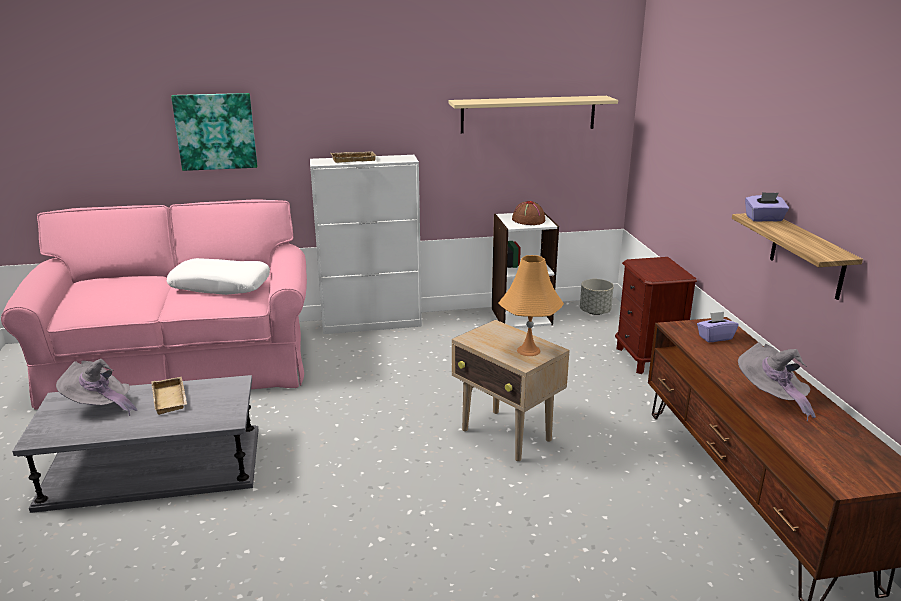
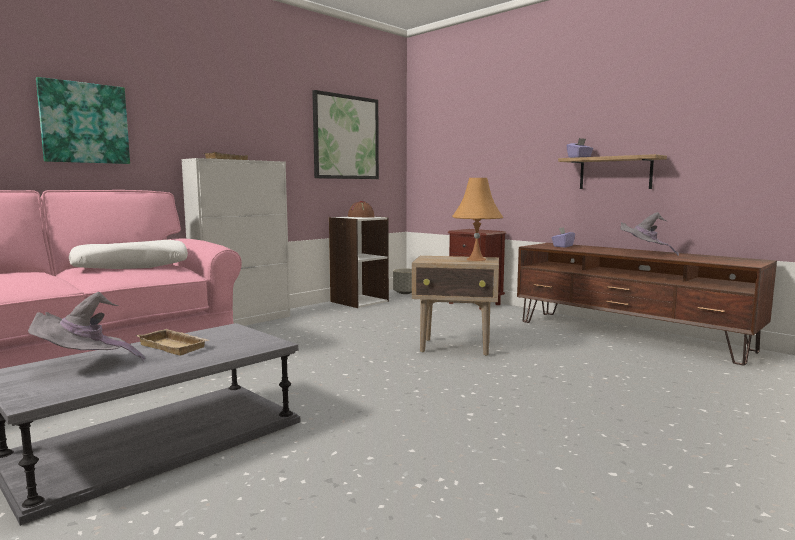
camera: 35 degrees left, 15 degrees down
(528, 114) = (346, 137): beige shelf -> picture

